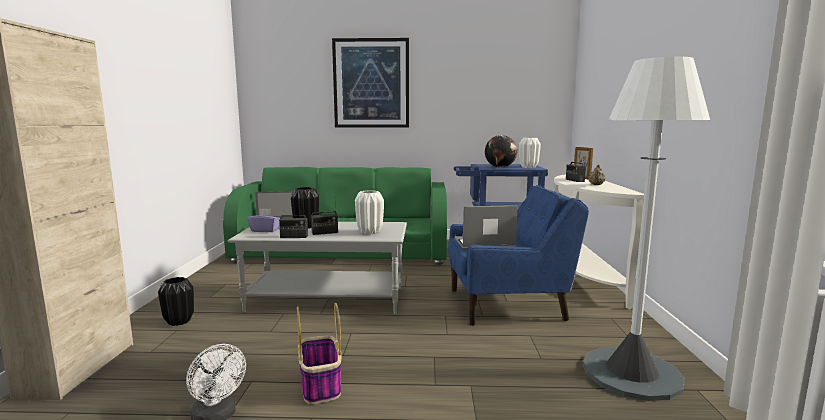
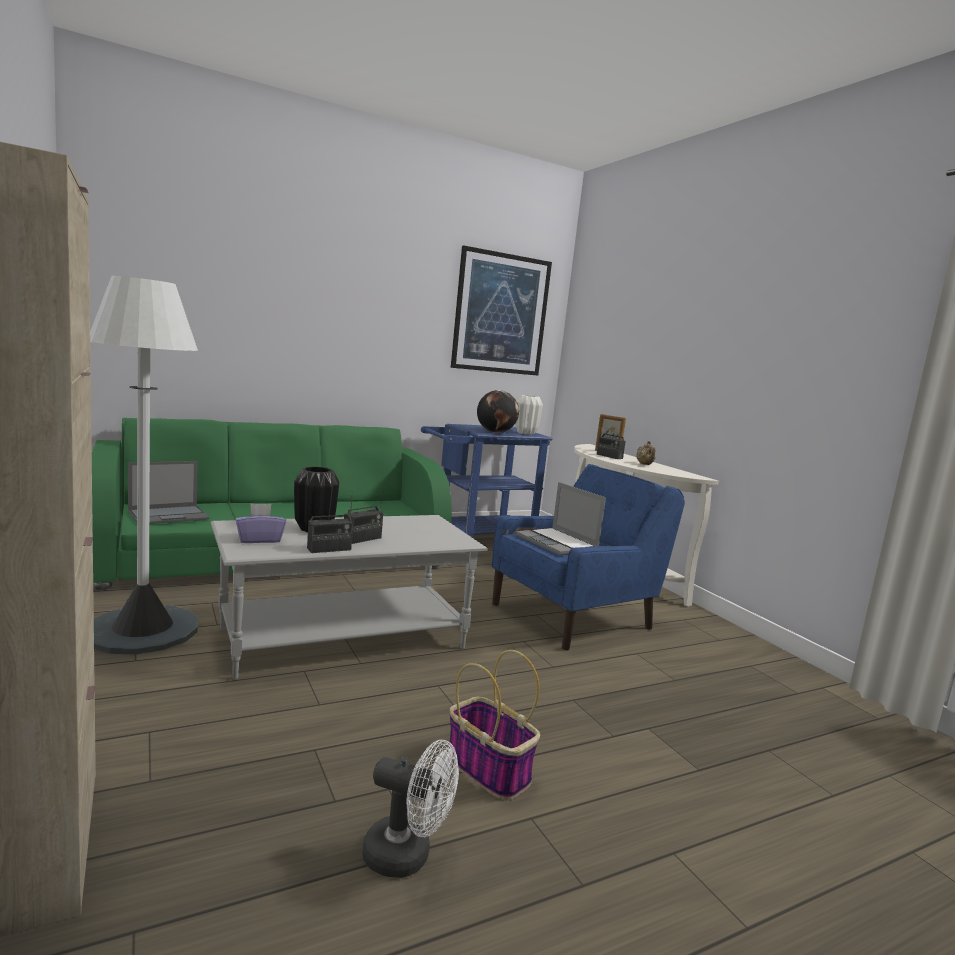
camera: 30 degrees left, 0 degrees up
(179, 322) = (134, 716): black vase -> none
(369, 232) = (423, 535): white vase -> none
(371, 83) = (309, 295): picture -> picture (501, 313)
(483, 244) = (558, 543): laptop -> laptop turned 90 degrees counterclockwise
(631, 373) = (763, 681): white floor lamp -> white floor lamp (143, 630)

